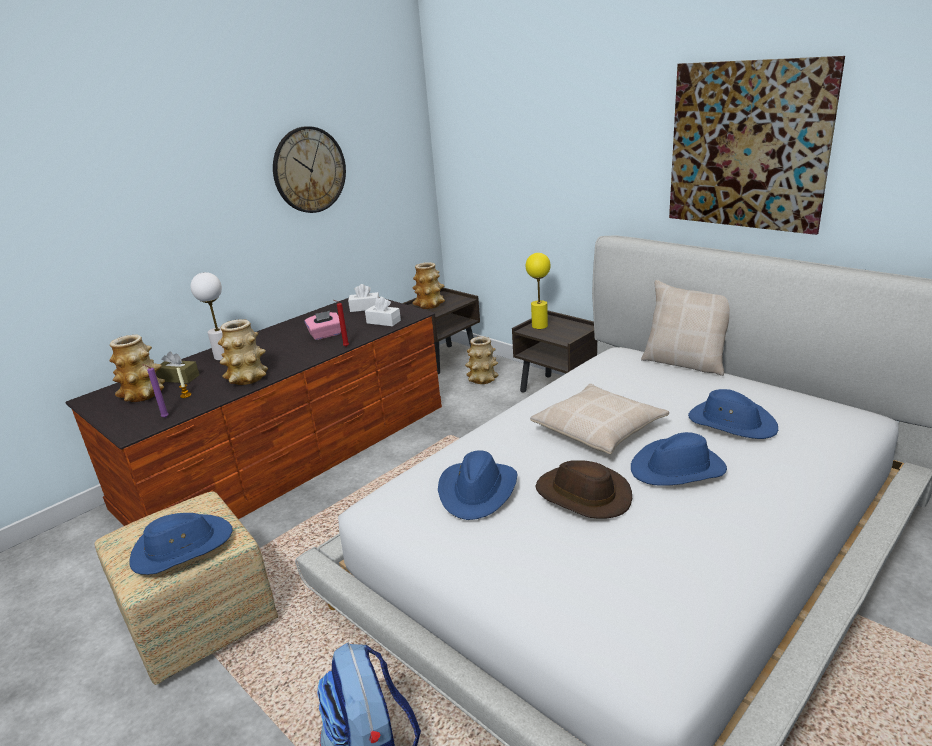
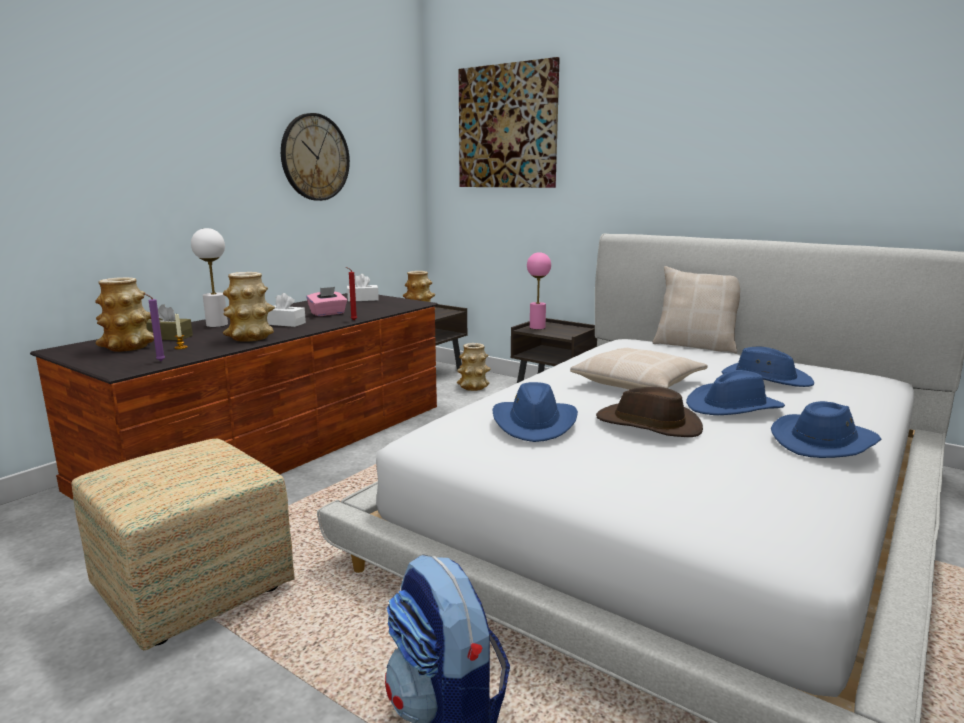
camera: 10 degrees left, 10 degrees down
(182, 547) = (192, 478): blue hat -> blue hat (824, 442)
(383, 322) = (387, 307): white tissue box -> white tissue box (285, 323)
(540, 326) = (537, 327): yellow table lamp -> pink table lamp
(747, 146) = (749, 141): picture -> picture (507, 127)

